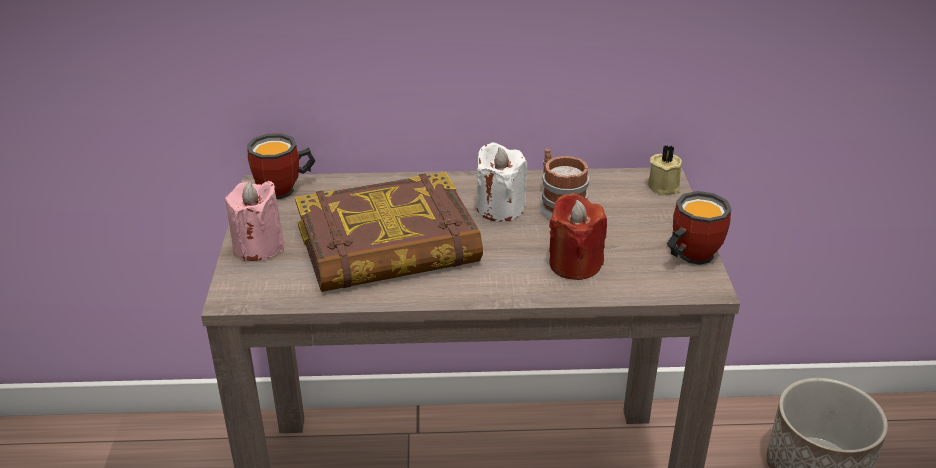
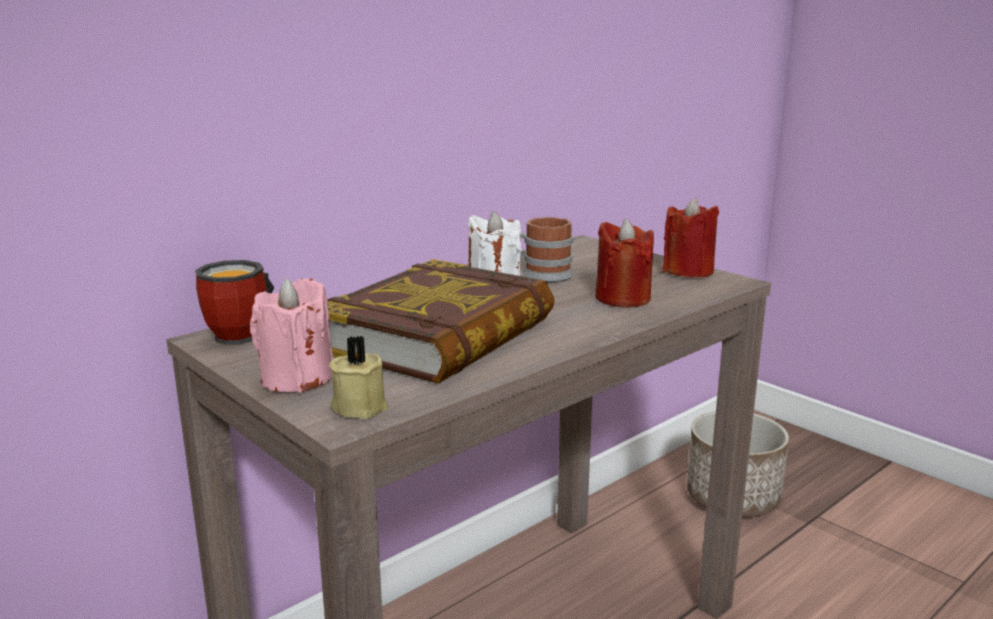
camera: 40 degrees left, 15 degrees down
(664, 186) = (593, 245): beige candle -> beige candle (360, 406)
(688, 255) = (688, 271): mug -> red candle

